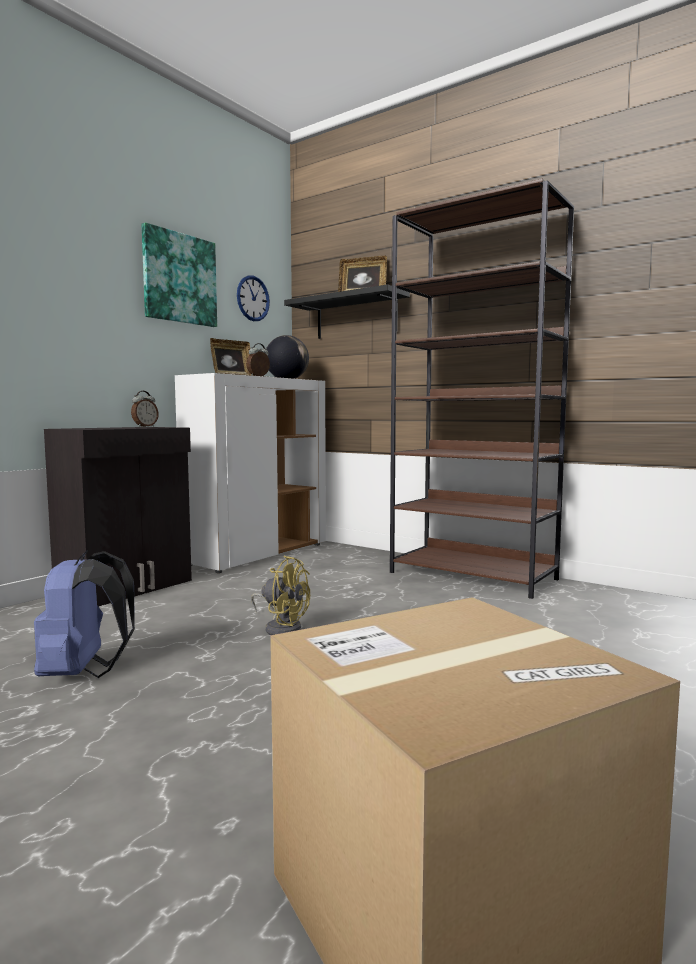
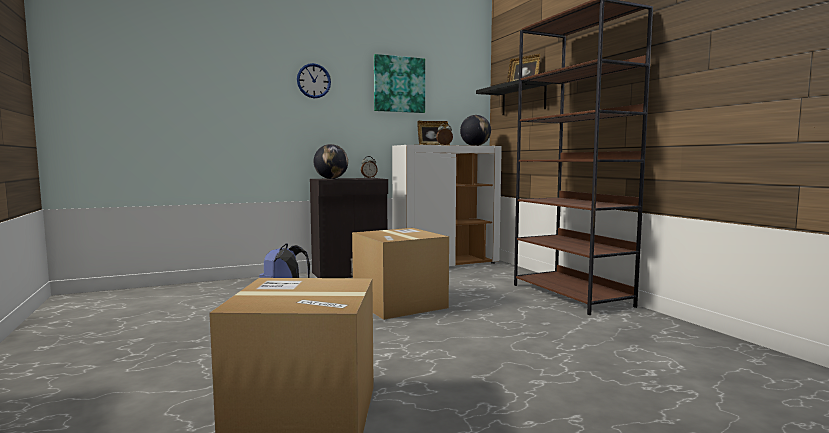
camera: 30 degrees right, 0 degrees up
(89, 428) = (331, 178): none -> globe
(253, 298) = (455, 90): wall clock -> wall clock (313, 81)
(281, 628) = (399, 304): yellow fan -> cardboard box

